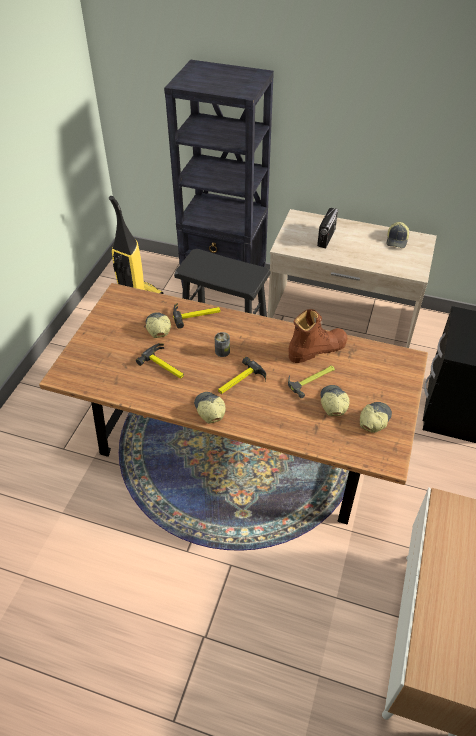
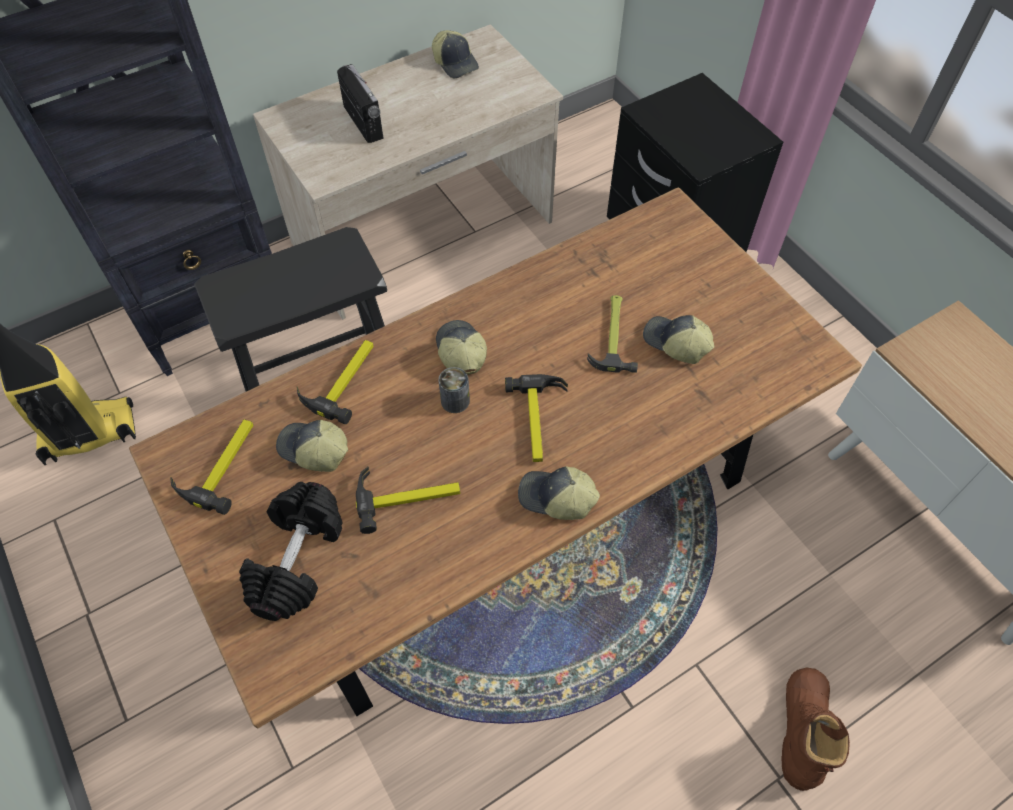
camera: 50 degrees left, 10 degrees up
(109, 353) = (297, 559): none -> black dumbbell
(127, 309) = (221, 465): none -> hammer
(317, 349) = (563, 289): brown boot -> brown boot (802, 729)
(374, 419) = (740, 322): cap -> cap (460, 352)

